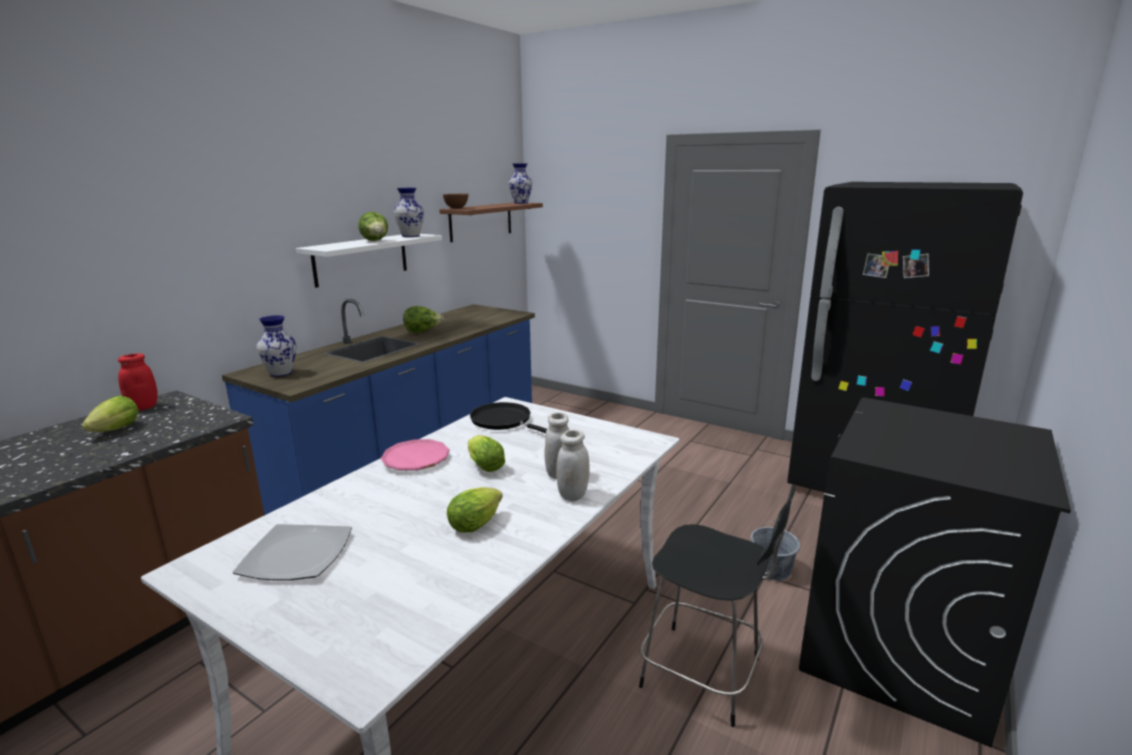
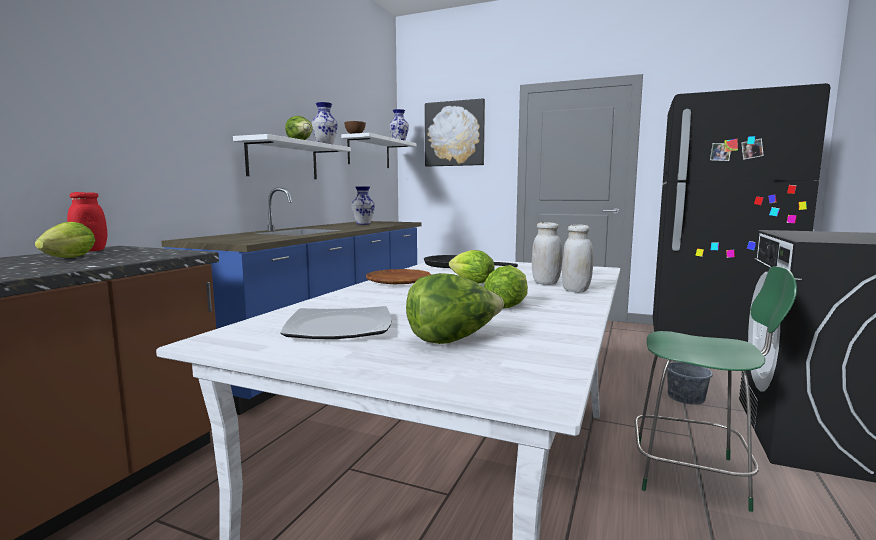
camera: 10 degrees left, 10 degrees down
(280, 373) = (223, 239): vase -> vase (363, 224)
(416, 459) = (399, 281): pink plate -> brown plate
(422, 331) = (335, 227): lettuce -> lettuce (452, 340)
(481, 221) = (369, 153): brown shelf -> white shelf
(589, 192) = (454, 134): none -> picture
(705, 675) = (693, 475): black chair -> green chair

